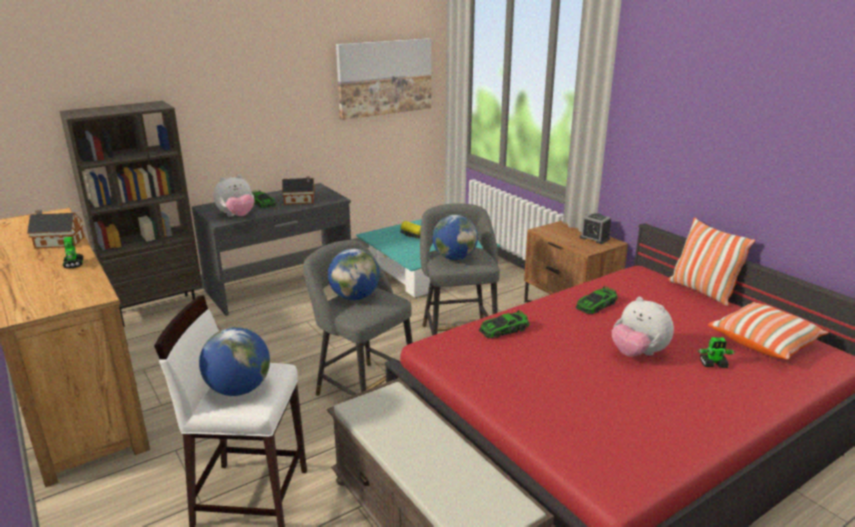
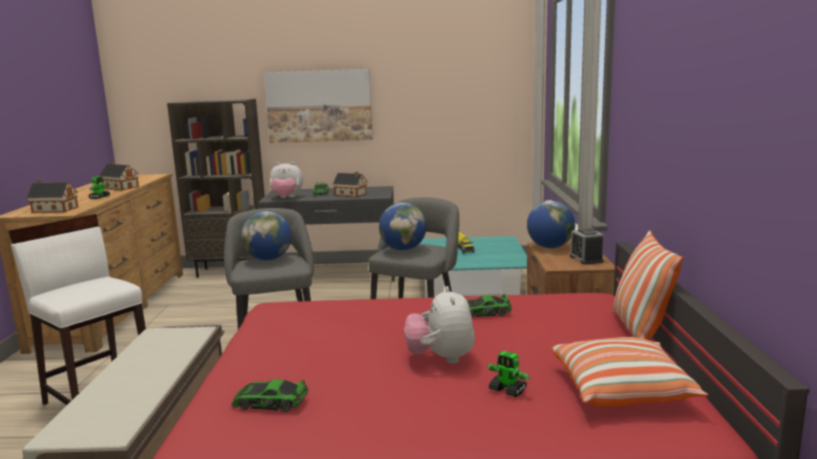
camera: 35 degrees right, 10 degrees down
(61, 296) = (54, 210): none -> toy house
(239, 389) = (75, 289): globe -> globe (550, 247)
(384, 77) = (468, 90): picture -> picture (319, 106)
(503, 329) = (351, 309): toy car -> toy car (270, 402)

